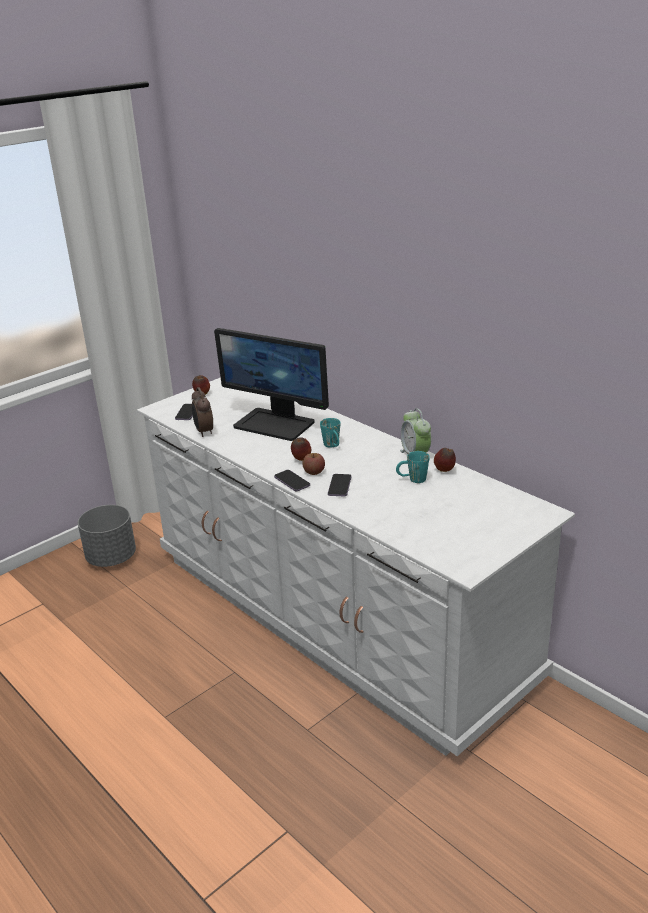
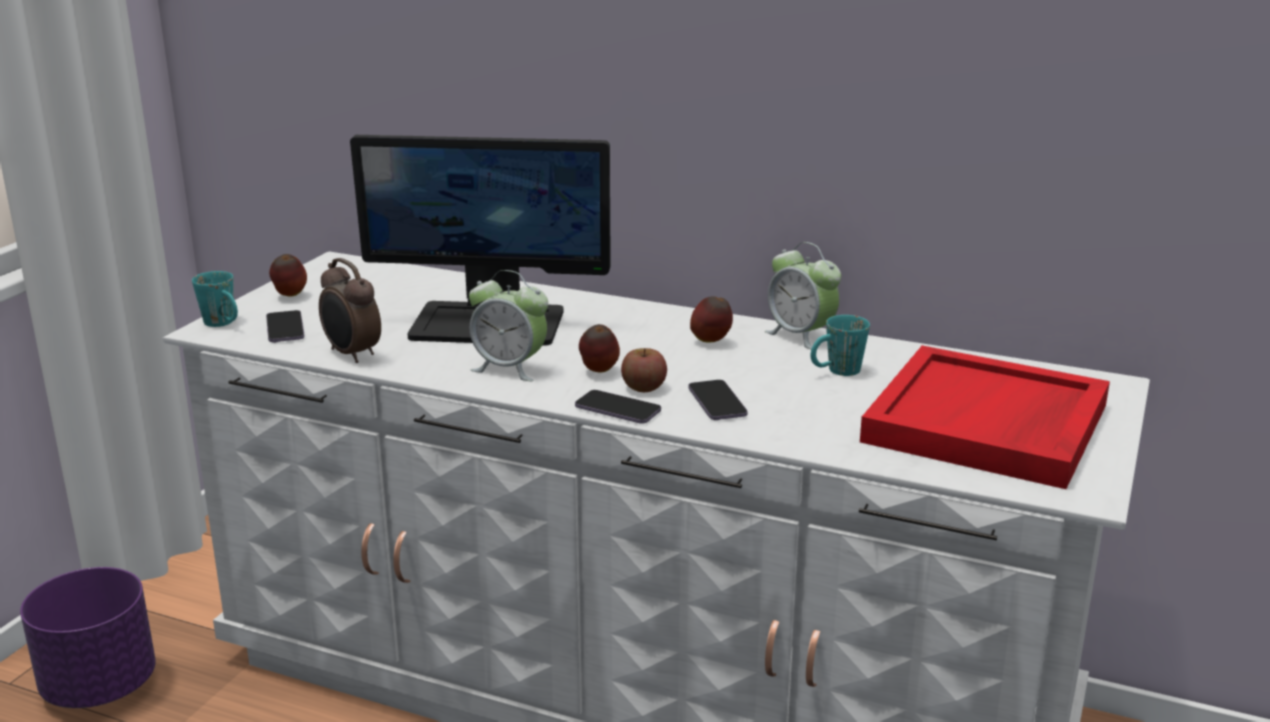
camera: 25 degrees left, 5 degrees down
(111, 557) = (99, 686): grey planter -> purple planter
(264, 451) = (510, 368): none -> alarm clock
(333, 446) = (637, 342): turquoise mug -> turquoise mug (224, 324)
(444, 471) = (876, 351): apple -> apple (711, 342)
(457, 523) = (987, 424): none -> red tray

